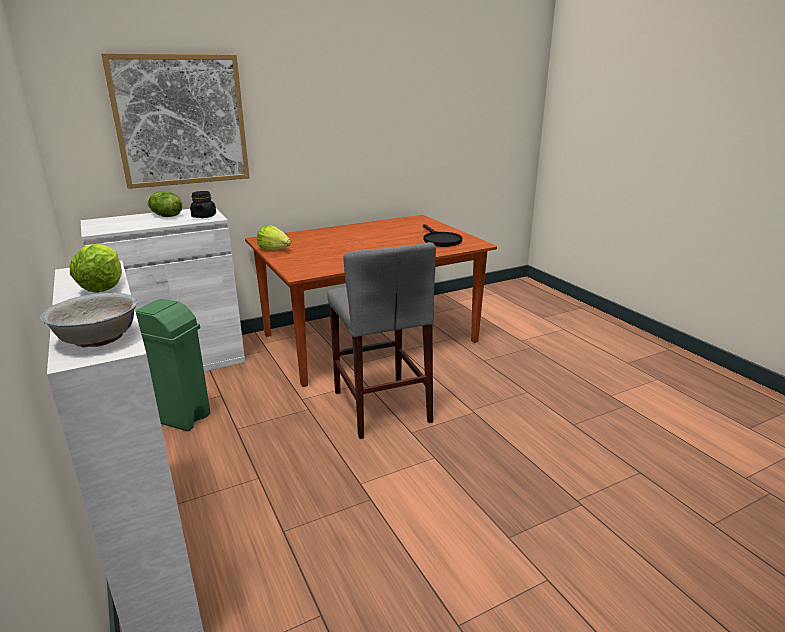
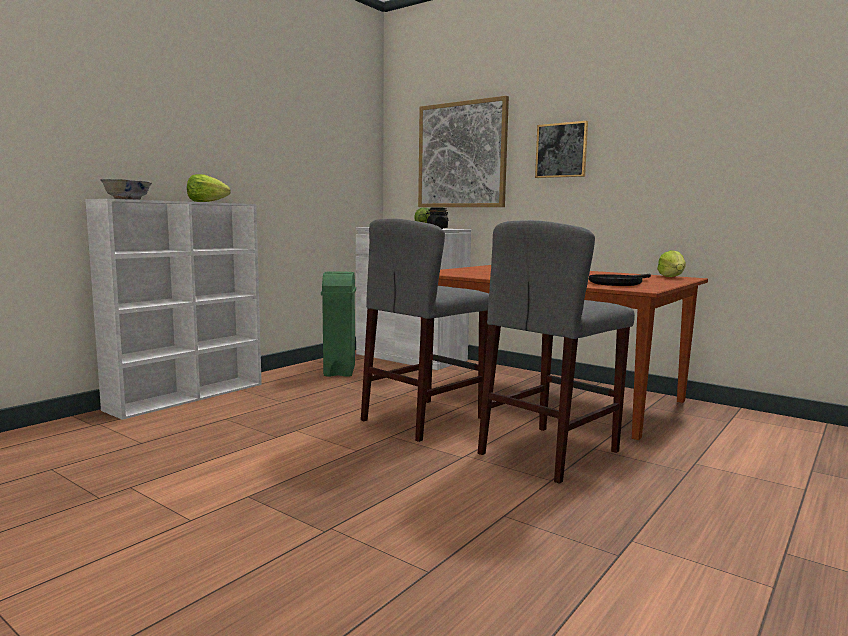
camera: 65 degrees right, 15 degrees down
(274, 249) = (478, 267): lettuce -> lettuce (672, 277)
(302, 117) = (561, 150): none -> picture
(483, 377) = (550, 452): none -> grey stool

